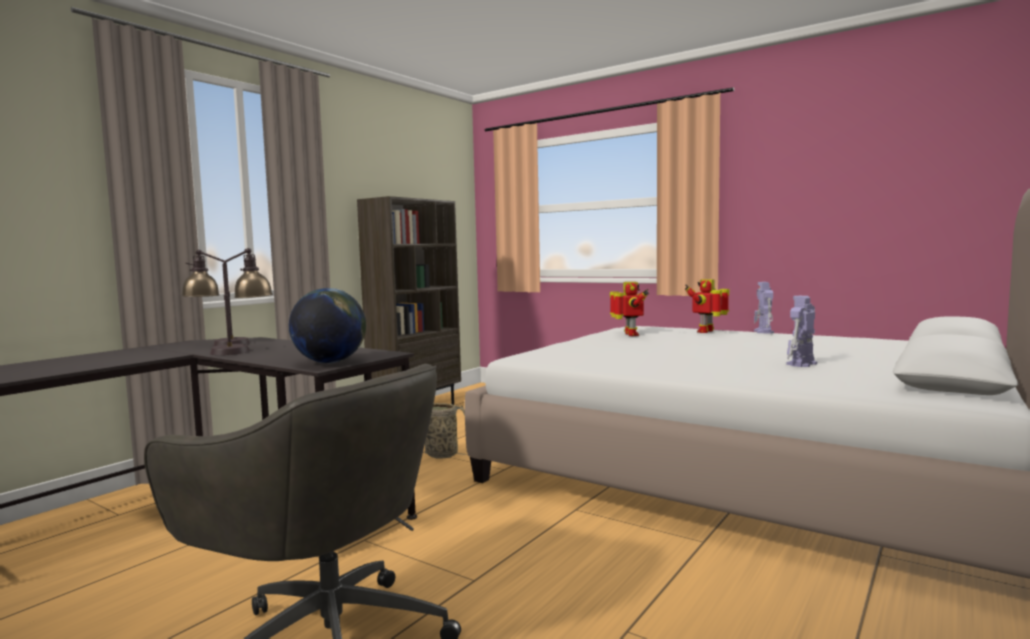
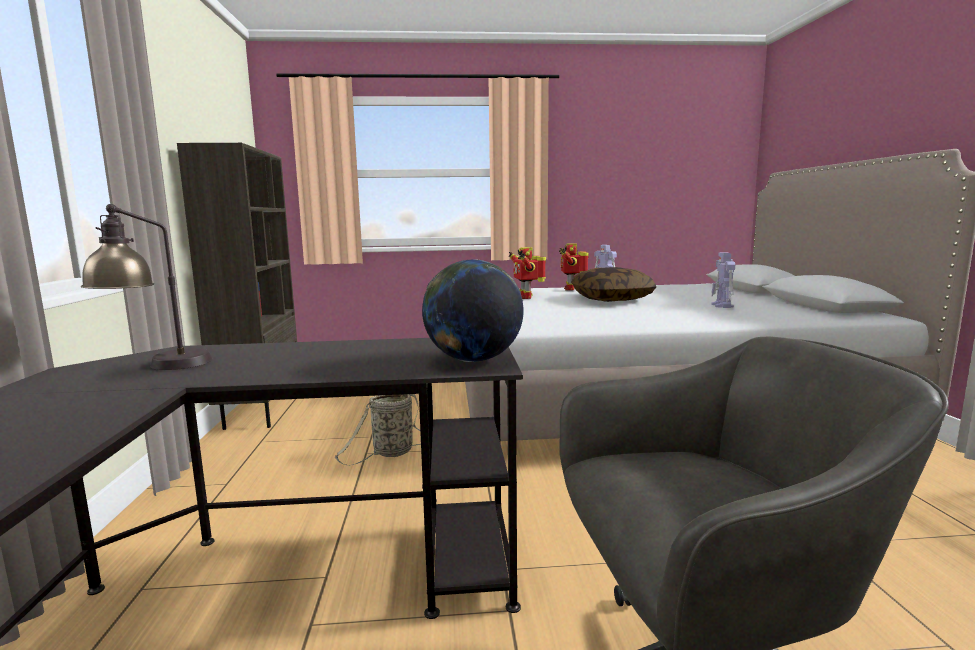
camera: 40 degrees left, 5 degrees up
(244, 350) = (252, 366): table lamp -> none
(630, 335) = (526, 297): toy robot -> toy robot turned 150 degrees counterclockwise
(703, 344) = (611, 299): none -> pillow

